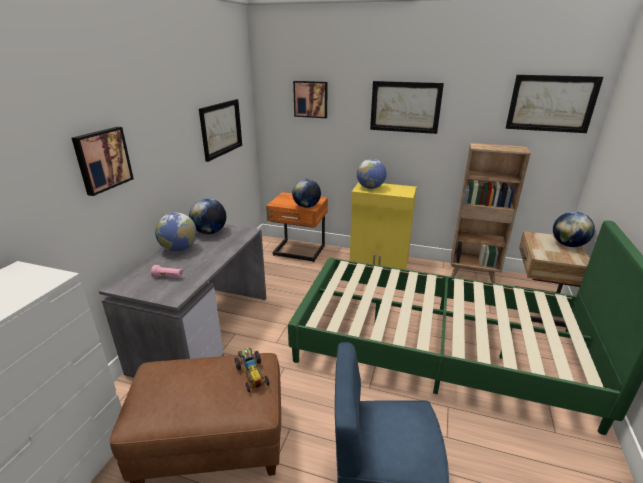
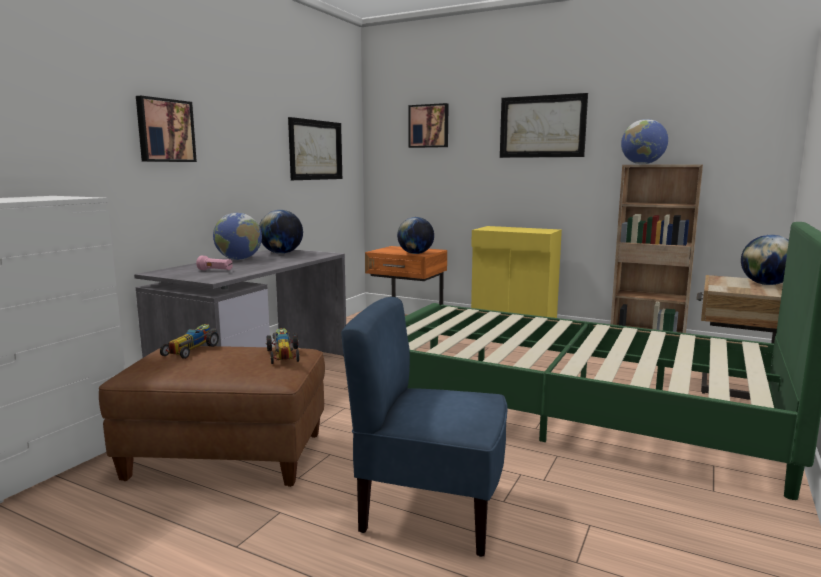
camera: 10 degrees right, 15 degrees down
(173, 374) = (192, 349): none -> toy car
(370, 188) = (498, 228): globe -> globe (642, 164)
(551, 103) = (729, 107): picture -> none

